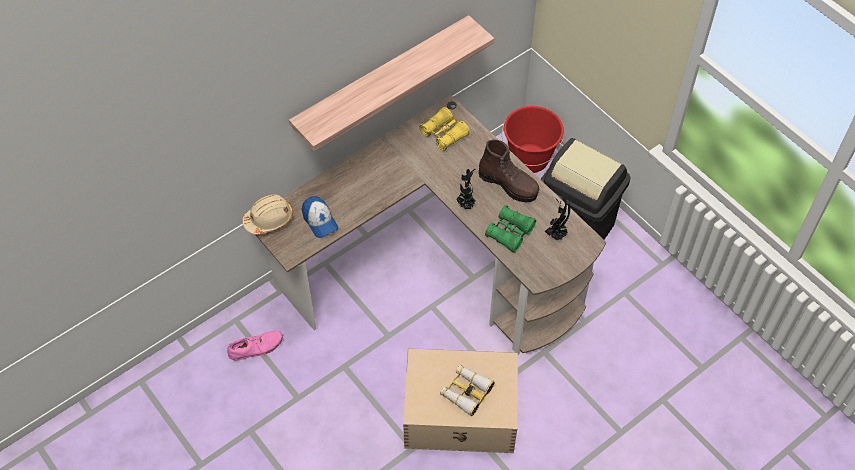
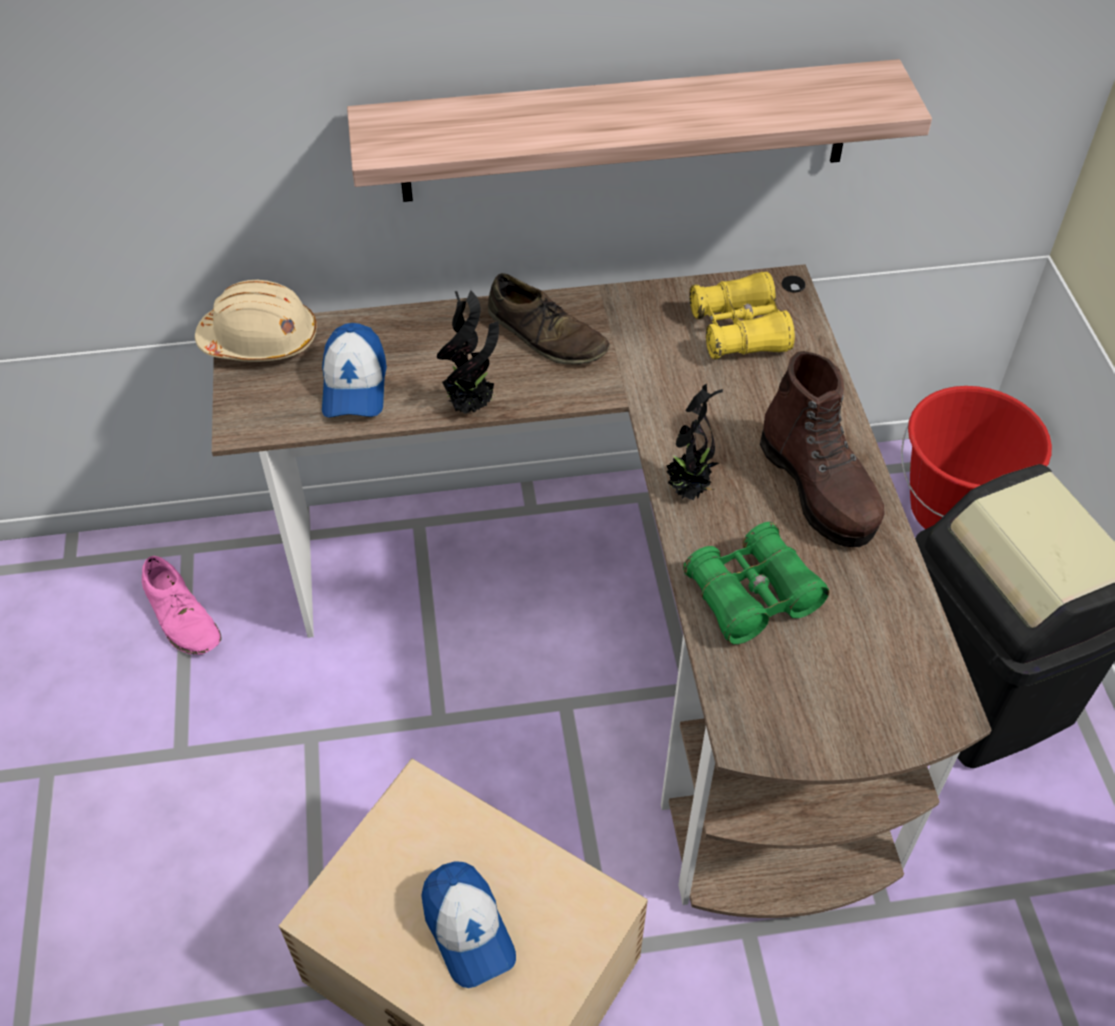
camera: 30 degrees right, 5 degrees down
(256, 347) = (182, 616): pink shoe -> pink shoe turned 45 degrees clockwise
(376, 167) = (546, 335): none -> brown shoe
(466, 392) = (468, 929): binoculars -> cap
(557, 234) = (868, 652): potted plant -> potted plant (472, 405)

